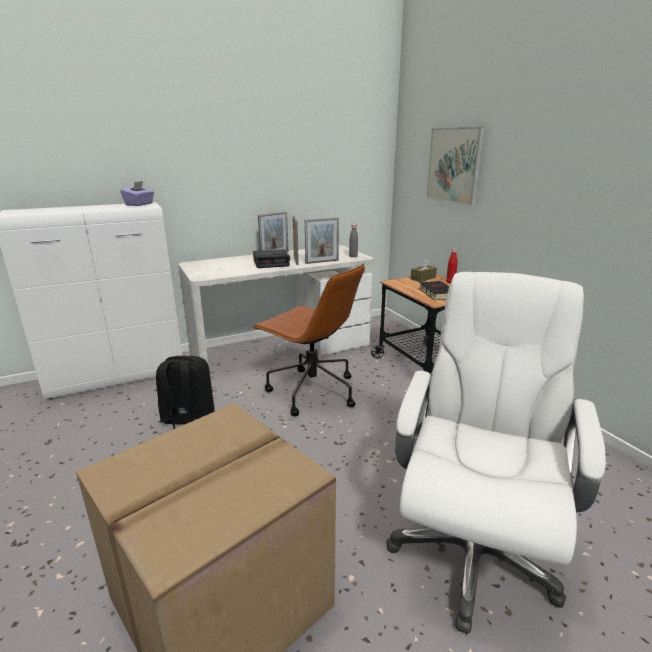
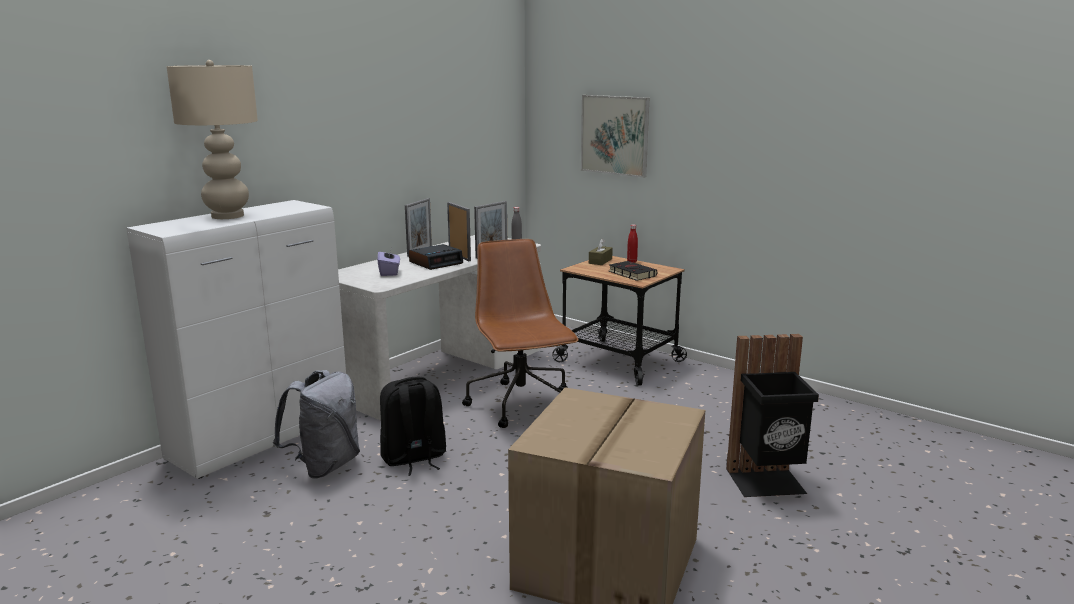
camera: 25 degrees left, 5 degrees down
(78, 208) = (227, 216): none -> beige table lamp
(127, 410) = (325, 466): none -> grey backpack
(139, 204) = (289, 205): purple tissue box -> purple tissue box (389, 272)
(311, 391) = (521, 405): brown office chair -> brown office chair turned 120 degrees counterclockwise
(471, 551) = (767, 483): white office chair -> black trash can

